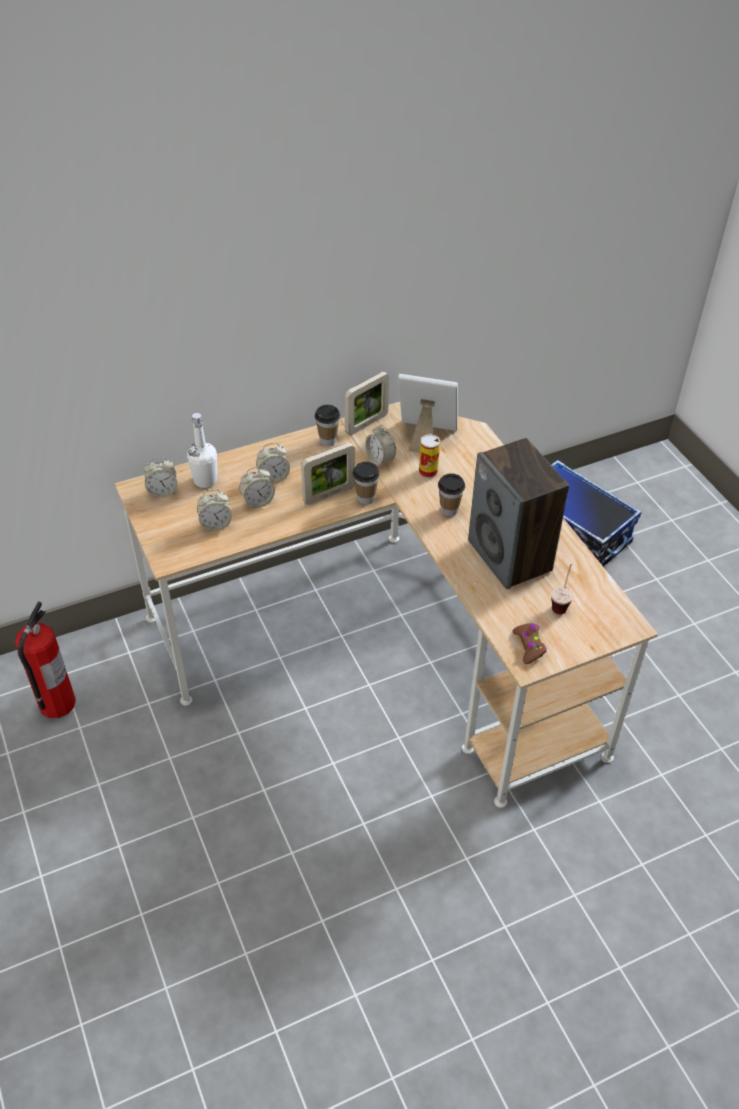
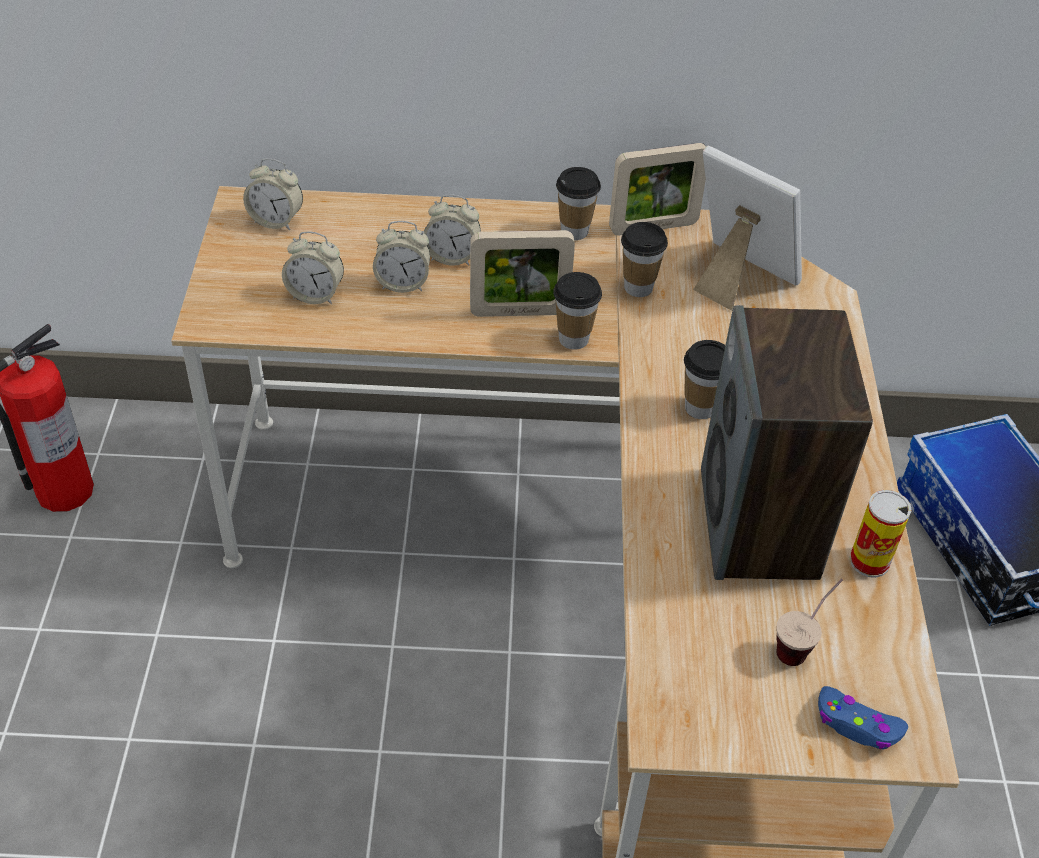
camera: 25 degrees right, 0 degrees up
(205, 480) = (348, 226): white bottle -> none
(380, 459) = (638, 287): alarm clock -> cup
(428, 471) = (705, 333): can -> can (869, 561)
(529, 646) = (692, 699): brown game controller -> none
(604, 627) = (857, 725): none -> blue game controller

